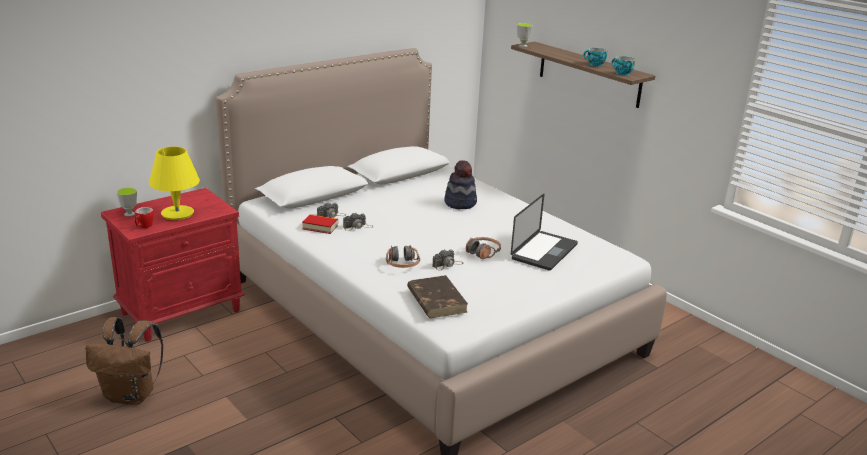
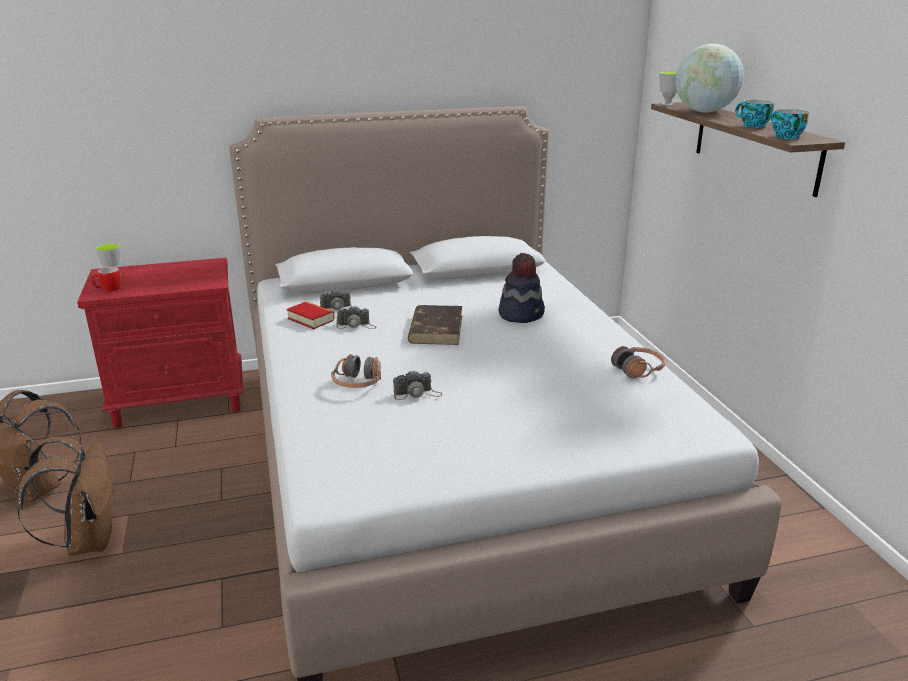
camera: 25 degrees right, 0 degrees up
(177, 213) = (161, 281): yellow table lamp -> none
(212, 418) = (87, 540): none -> brown backpack
(436, 300) = (347, 442): brown book -> brown book (436, 328)
(483, 252) = (487, 385): headphones -> headphones (638, 369)
(544, 251) = (582, 399): laptop -> none
(553, 52) = (704, 112): none -> globe

